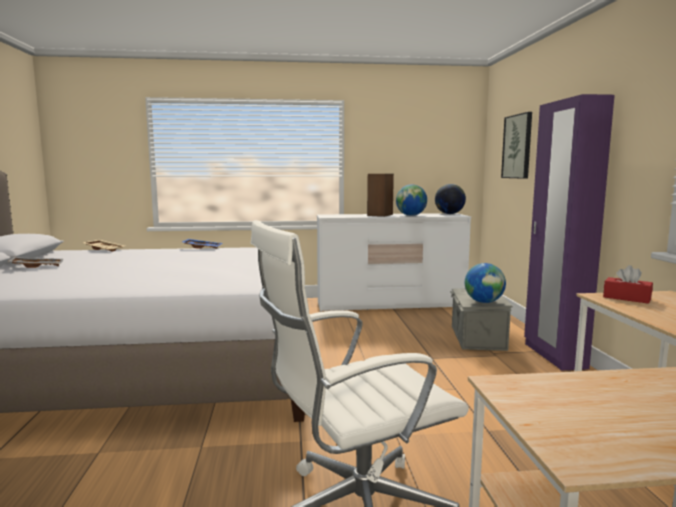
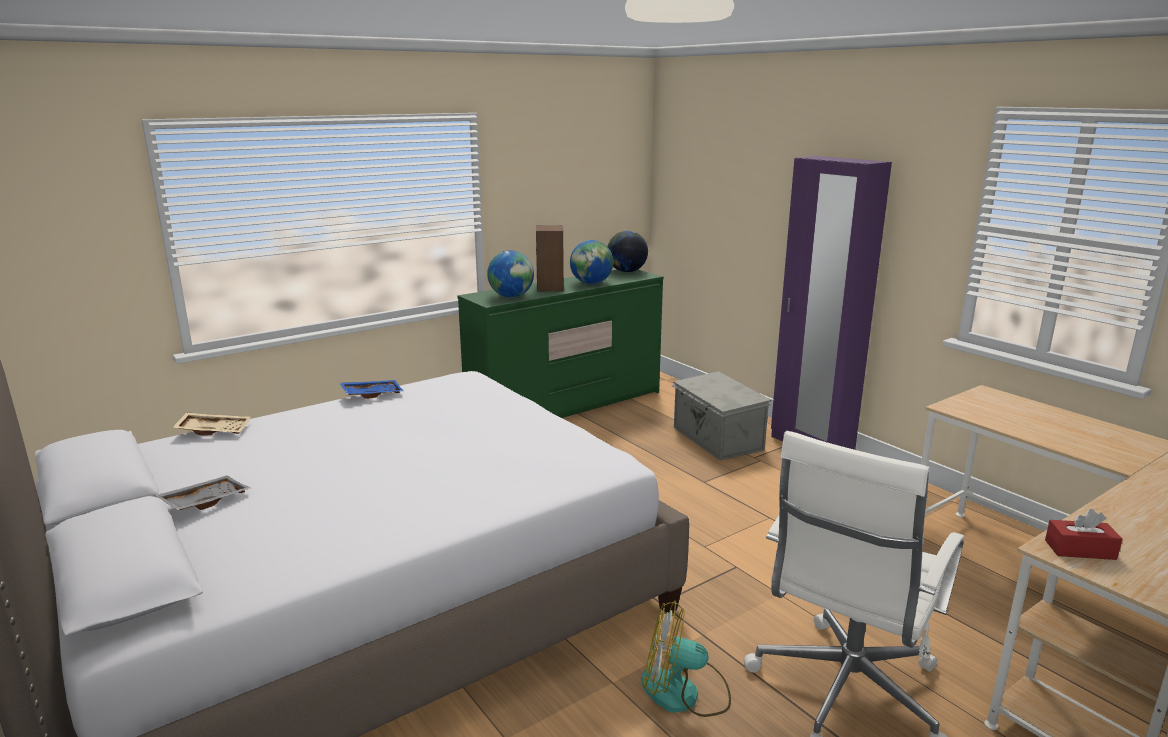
camera: 30 degrees left, 10 degrees up
(235, 469) = (684, 693): none -> fan
(390, 304) = (566, 407): white dresser -> green dresser
(484, 302) = (737, 399): globe -> globe (511, 296)
(517, 146) = (721, 184): picture -> none
(626, 298) = (969, 406): red tissue box -> red tissue box (1080, 550)

